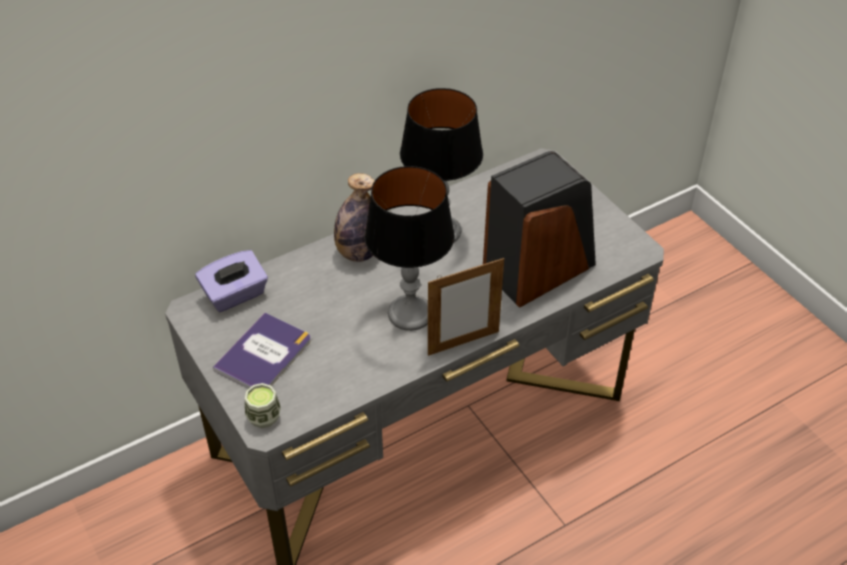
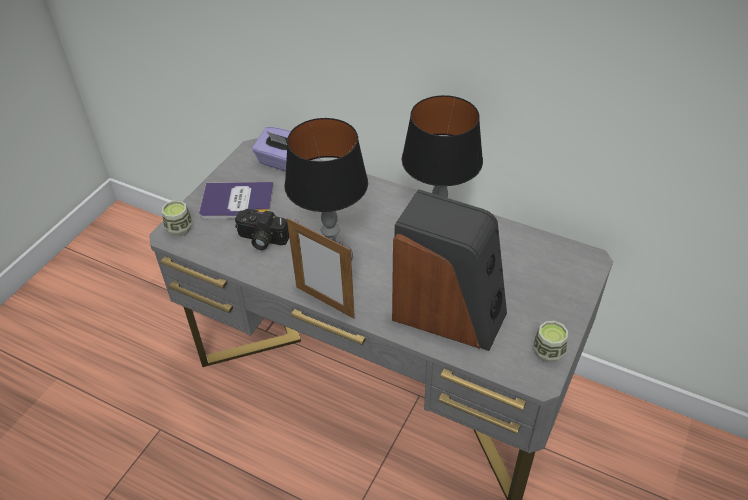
camera: 60 degrees right, 0 degrees up
(340, 356) = (261, 239): none -> camera
(358, 253) = (374, 200): bottle -> none
(620, 233) = (548, 352): none -> cup

